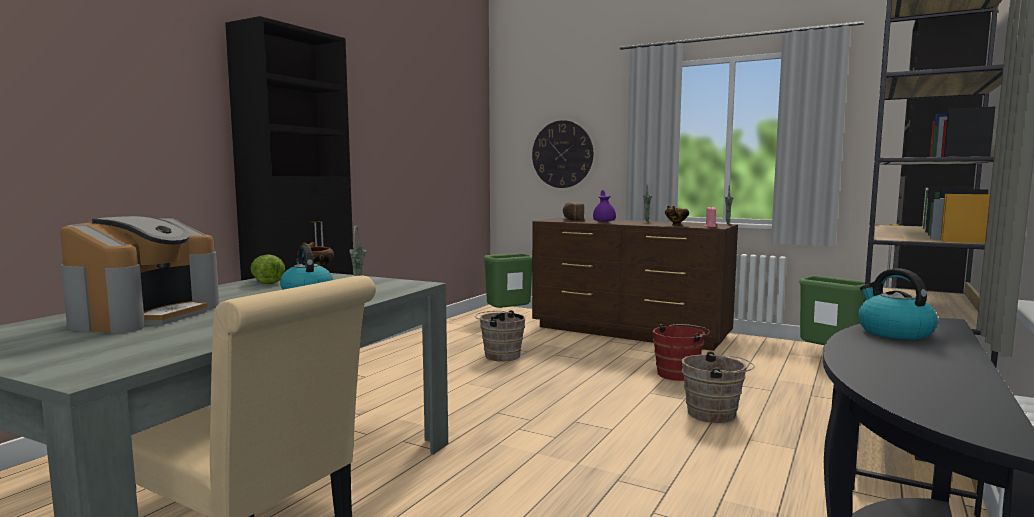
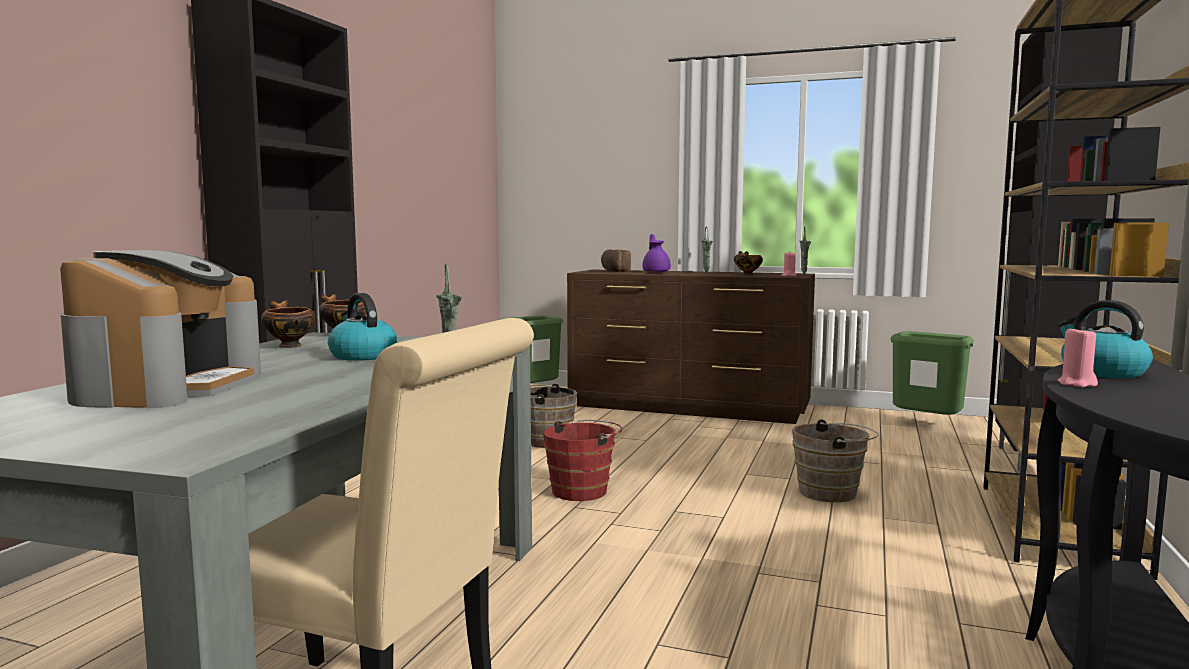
camera: 10 degrees left, 0 degrees up
(266, 282) = (289, 346): lettuce -> bowl
(562, 154) = (594, 190): wall clock -> none
(679, 374) = (770, 451): red bucket -> red bucket (583, 490)
(854, 344) = (1077, 384): none -> pink candle

